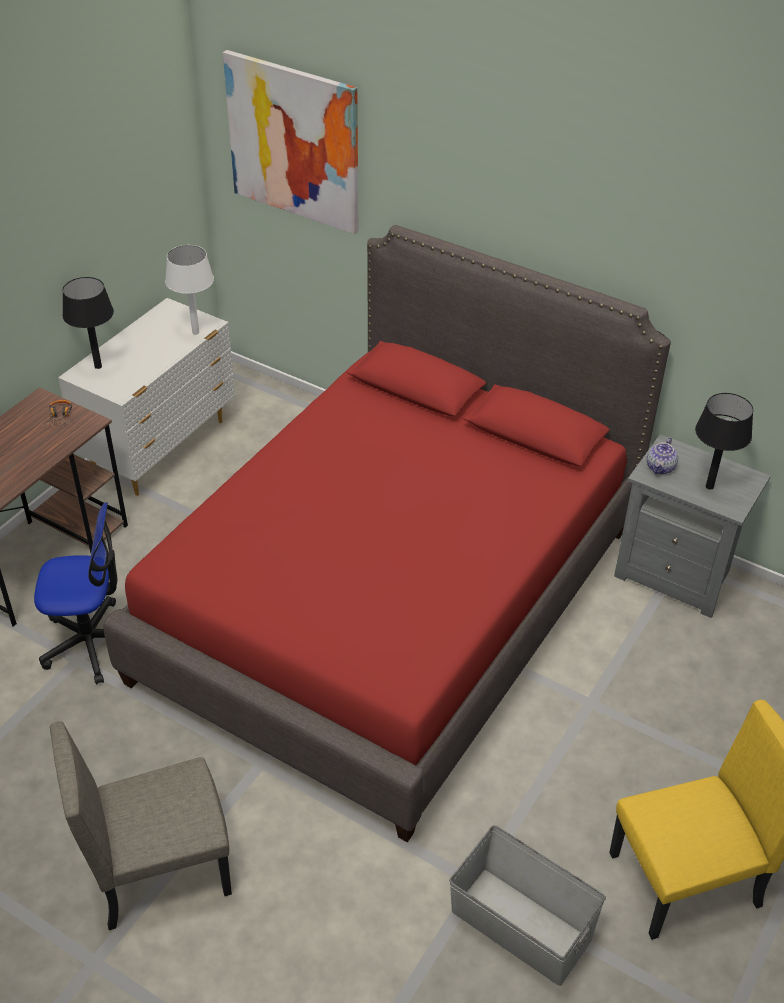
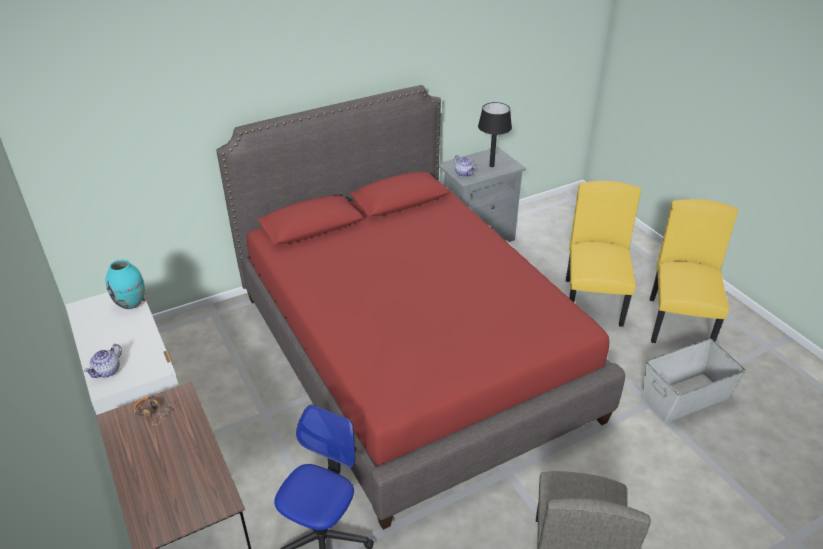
camera: 60 degrees left, 5 degrees down
(98, 366) = (107, 371): black table lamp -> teapot
(196, 332) = (131, 303): white table lamp -> turquoise vase
(294, 142) = (117, 111): picture -> none
(645, 756) = (593, 302): none -> yellow chair

